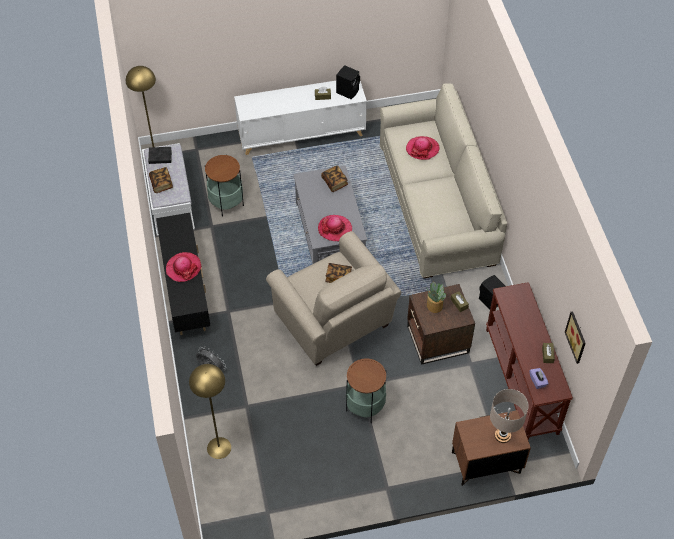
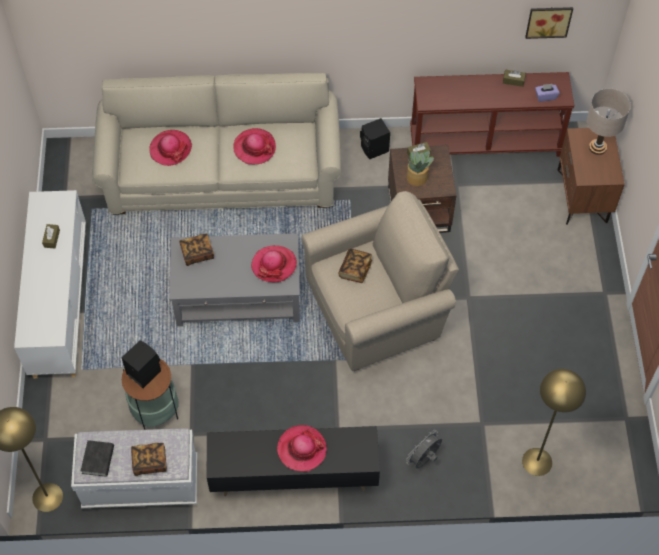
camera: 80 degrees left, 5 degrees up
(348, 91) = (51, 208): black speaker -> black speaker (143, 372)
(365, 406) = (498, 297): side table -> none
(438, 198) = (254, 148): none -> hat

